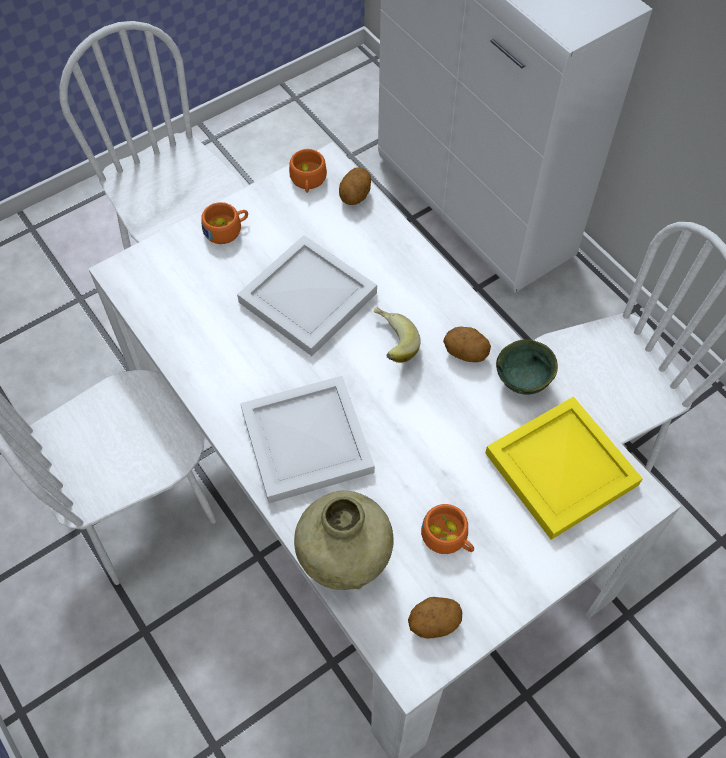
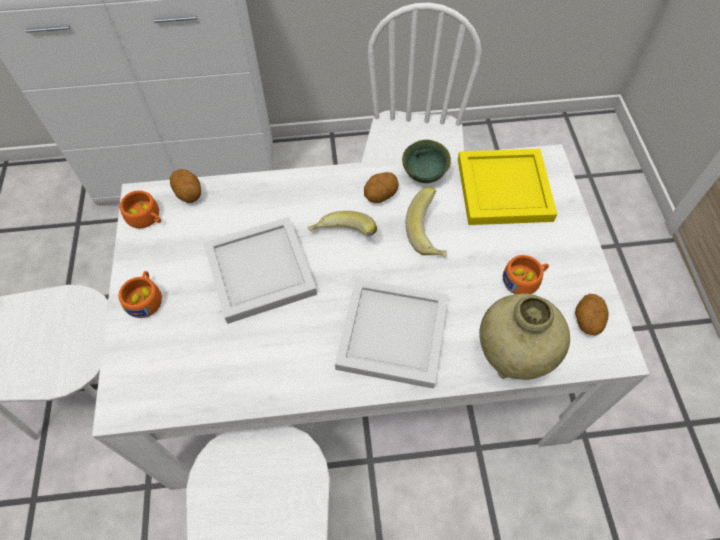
camera: 60 degrees left, 0 degrees up
(447, 421) = (430, 234): none -> banana

